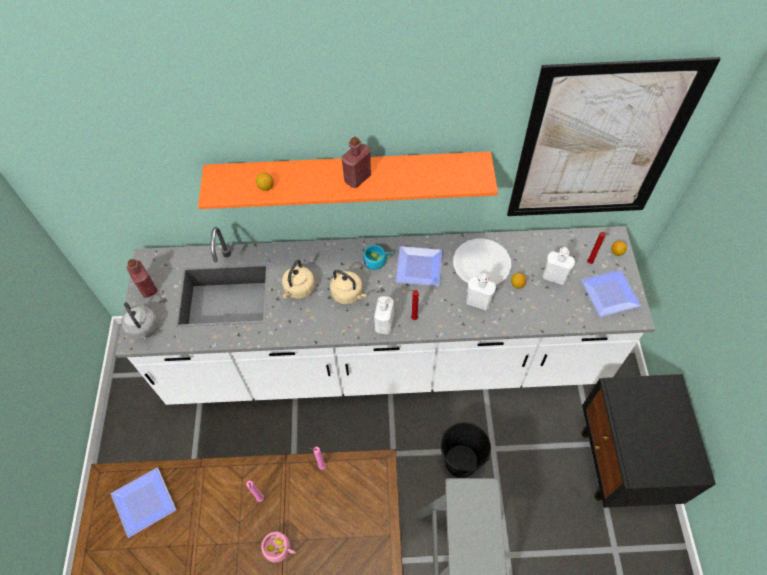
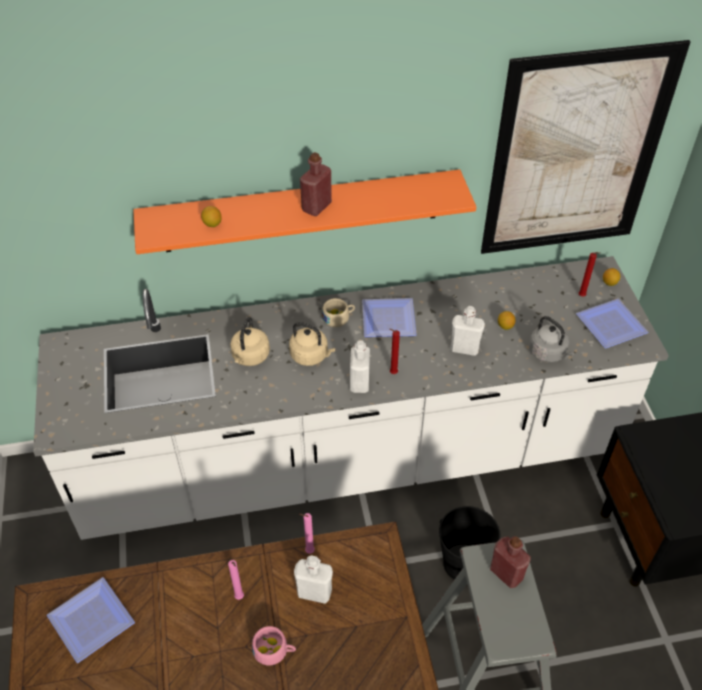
camera: 10 degrees left, 10 degrees down
(144, 329) = (65, 420): grey kettle -> grey kettle (548, 353)
(147, 288) = (62, 374): red bottle -> red bottle (506, 573)
(377, 260) = (338, 318): turquoise cup -> beige cup
(481, 264) = (460, 309): white plate -> none
(554, 277) = (545, 314): white bottle -> white bottle (314, 592)

